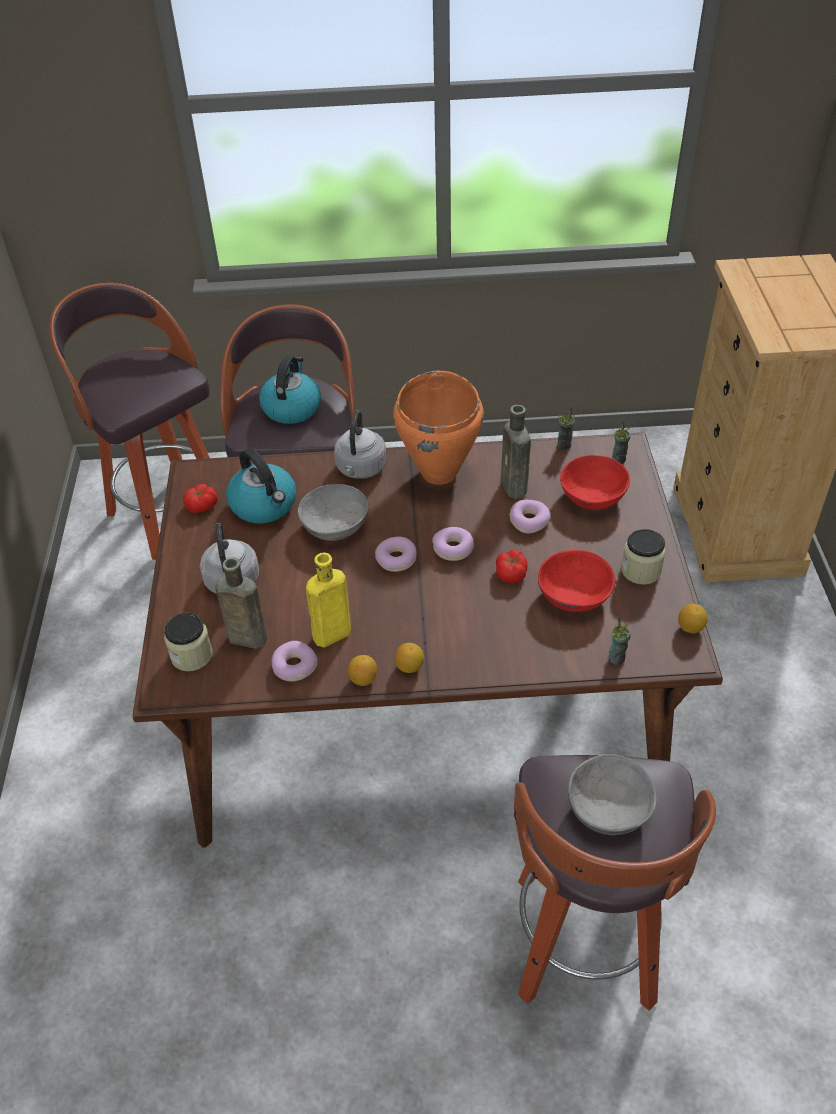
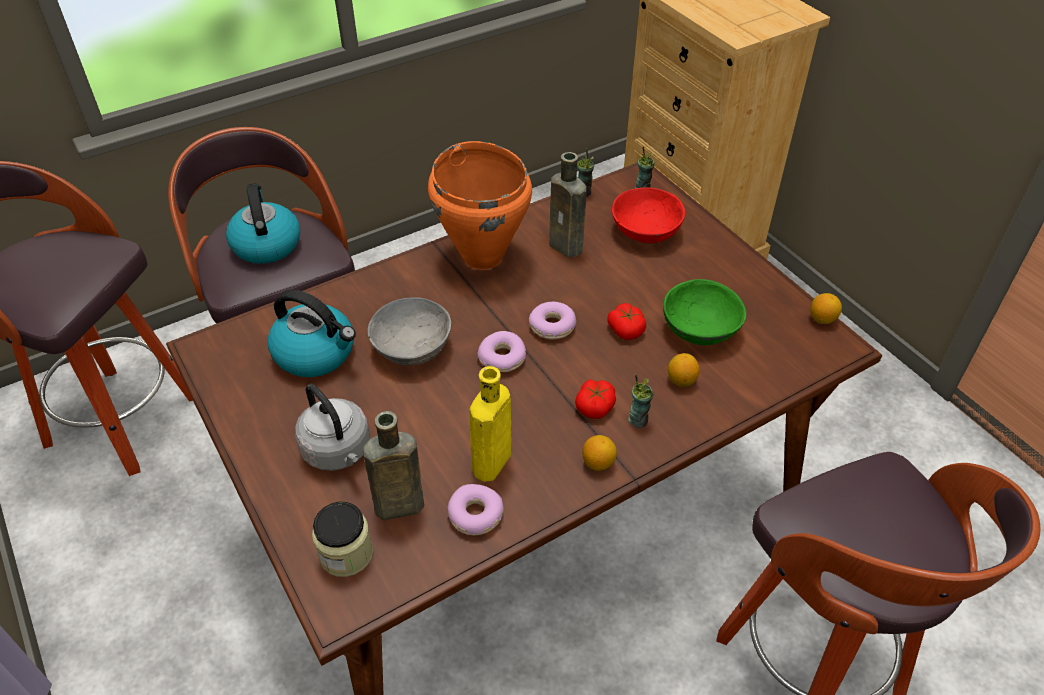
camera: 30 degrees left, 0 degrees up
(202, 505) = (240, 379): tomato -> tomato (595, 406)
(360, 469) = (397, 280): grey kettle -> none
(363, 679) = (560, 496): lemon -> lemon (681, 380)
(529, 521) = (604, 273): donut -> none
(573, 595) = (699, 328): red bowl -> green bowl
(607, 808) = (871, 523): grey bowl -> none
(616, 658) = (783, 372): cup -> cup (638, 420)
(640, 570) = (740, 283): jar -> none

